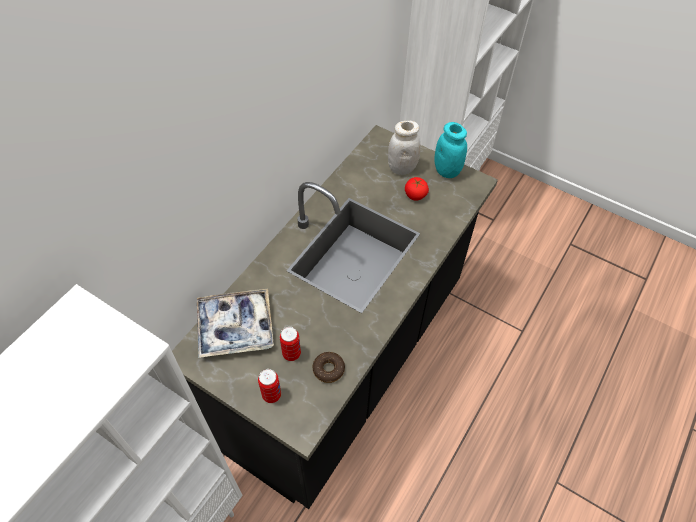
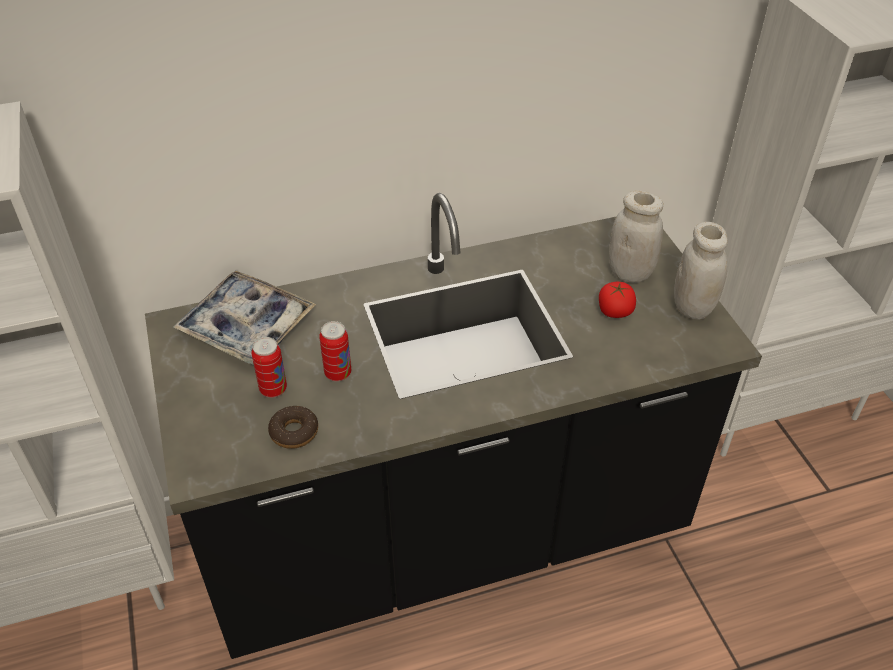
camera: 40 degrees right, 10 degrees down
(271, 395) = (206, 416): can -> can (338, 373)
(447, 171) = (692, 307): turquoise jar -> white jar

